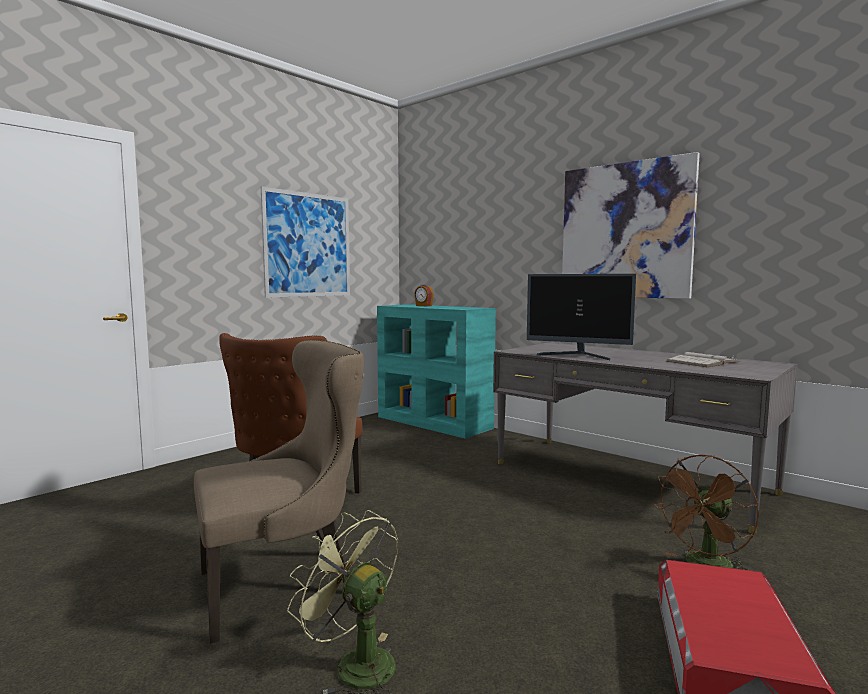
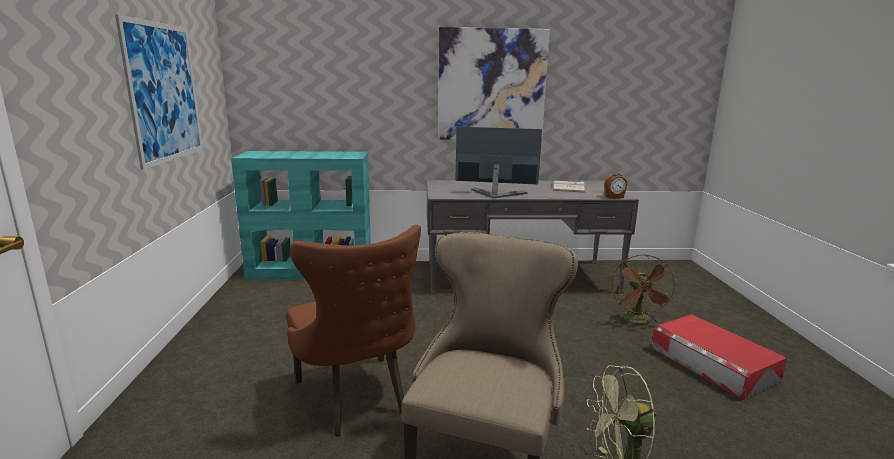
camera: 45 degrees left, 10 degrees up
(423, 306) = (286, 154): alarm clock -> alarm clock (614, 197)
(578, 356) = (495, 194): monitor -> monitor turned 150 degrees counterclockwise

